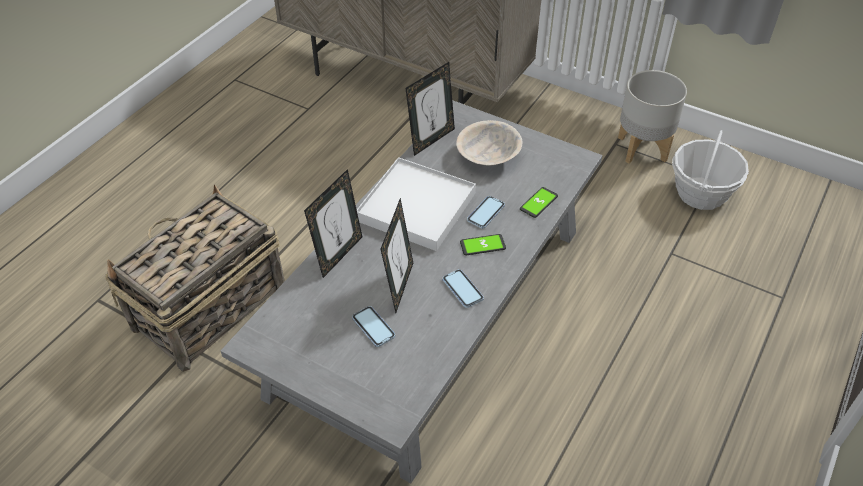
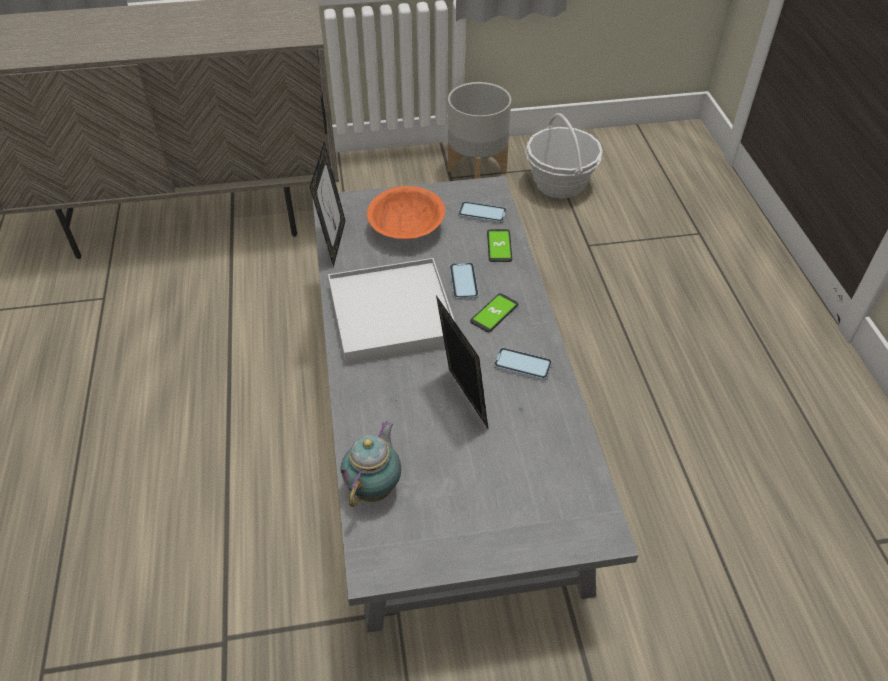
camera: 40 degrees left, 0 degrees up
(208, 309) = (204, 580): basket -> none
(296, 302) = (375, 487): none -> teapot
(338, 254) = (365, 409): picture frame -> none
(373, 327) = (482, 457): phone -> phone (482, 213)
(488, 156) = (407, 229): beige bowl -> orange bowl

